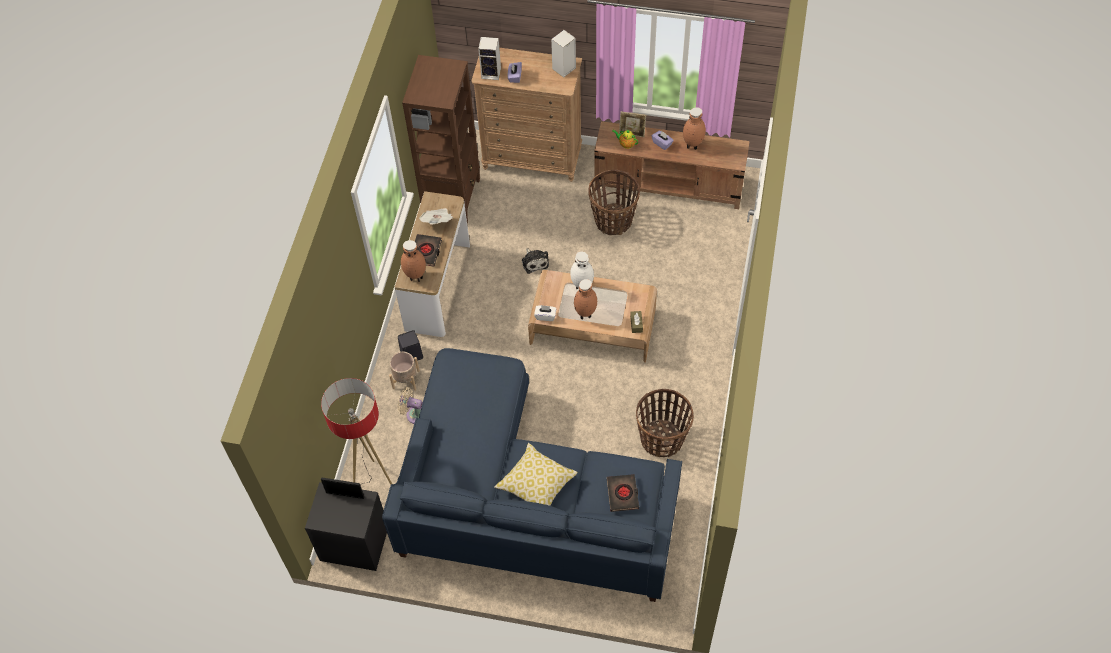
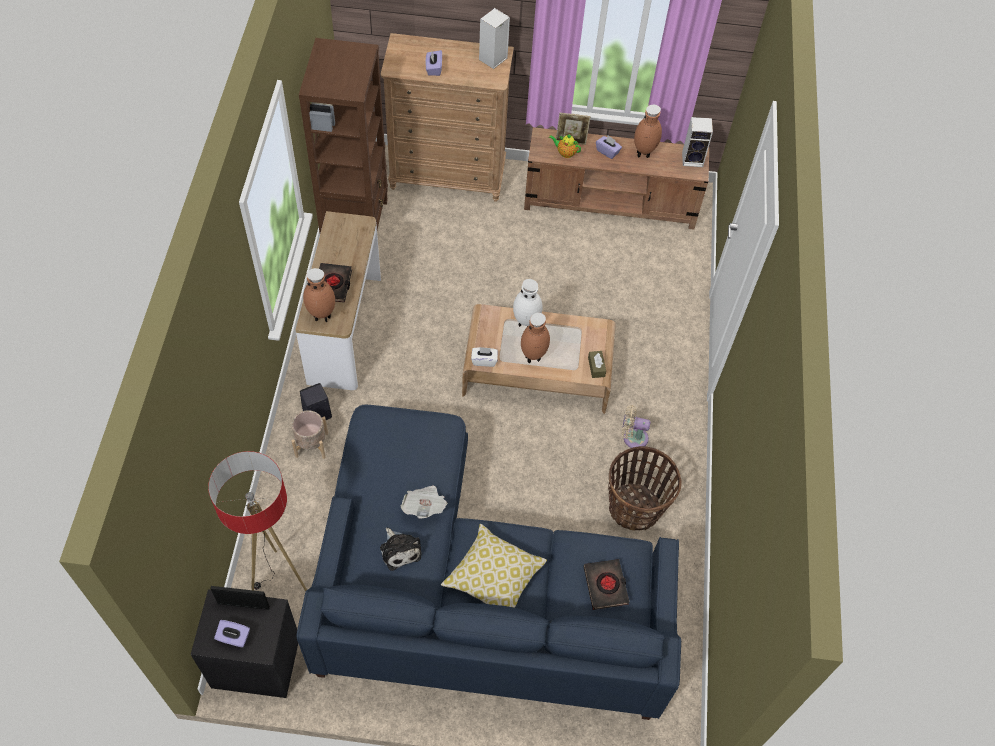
camera: 10 degrees left, 0 degrees up
(337, 518) = (234, 638): none -> purple tissue box
(414, 414) = (324, 488): beige fan -> beige fan (632, 437)
(437, 221) = (345, 247): newspaper -> newspaper (424, 506)
(492, 73) = (405, 65): speaker -> speaker (693, 159)
(534, 262) = (460, 296): plush toy -> plush toy (400, 550)
(613, 220) = (549, 245): basket -> none

